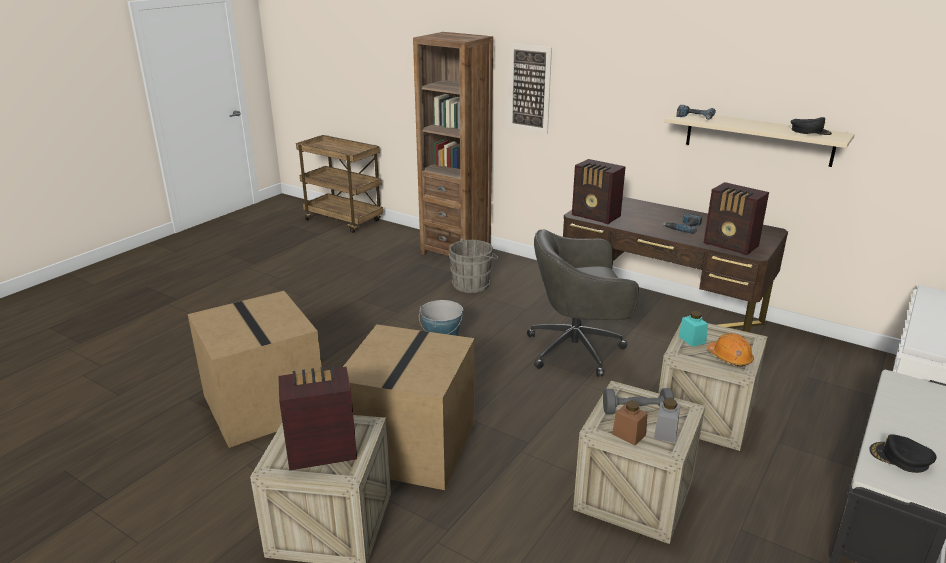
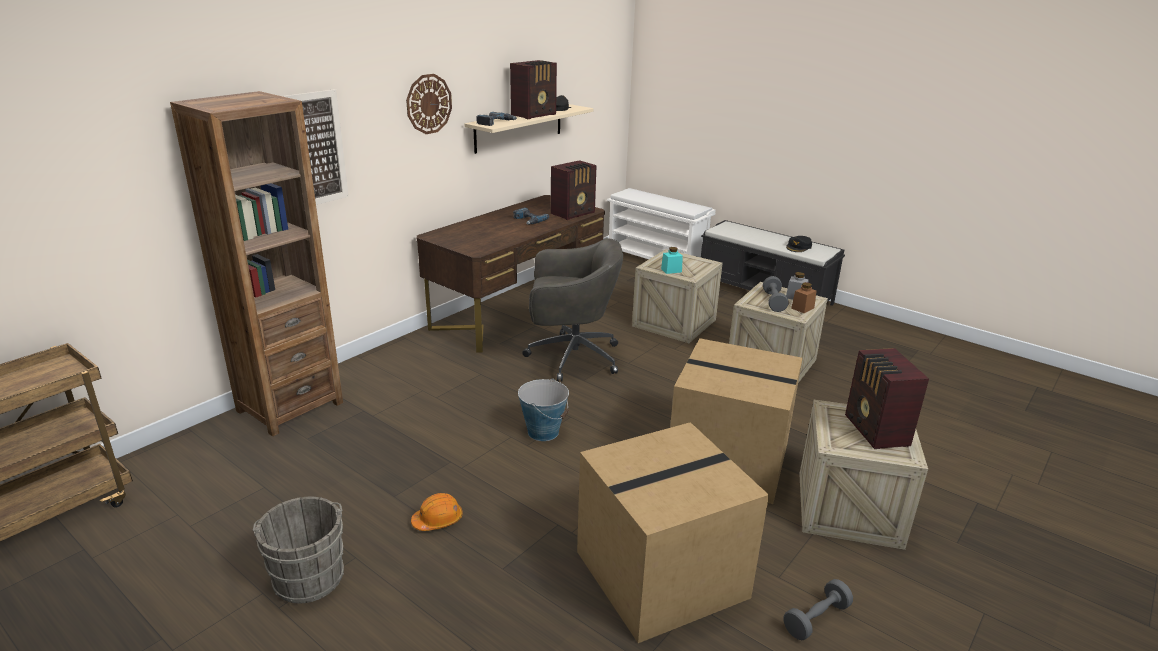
camera: 85 degrees left, 0 degrees up
(196, 481) = (816, 619): none -> grey dumbbell
(473, 284) = (399, 401): grey bucket -> grey bucket (308, 575)
(578, 349) = (571, 357): grey office chair -> grey office chair turned 90 degrees counterclockwise
(596, 216) = (486, 245): radio -> radio (535, 115)
(639, 80) = (428, 104): none -> wall clock
(730, 357) = (696, 264): orange hard hat -> orange hard hat (438, 520)

